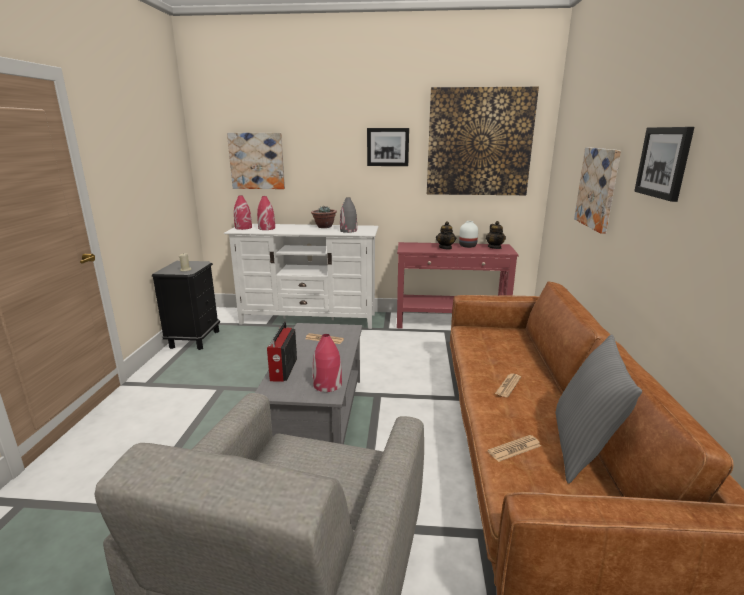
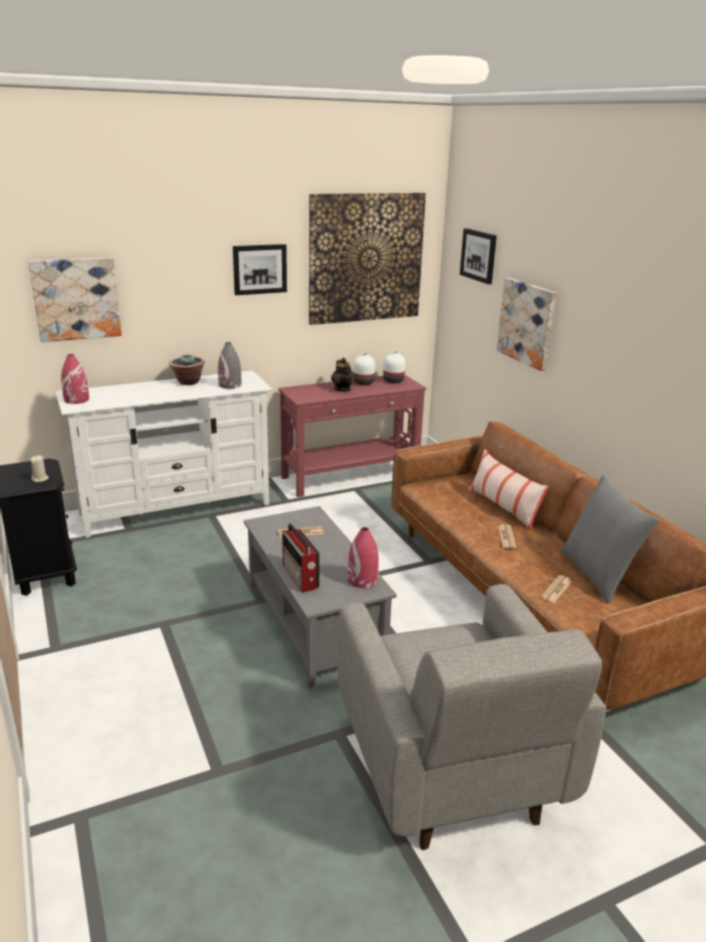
camera: 30 degrees left, 5 degrees up
(266, 228) = (113, 396): red vase -> none
(494, 247) = (393, 381): teapot -> white vase
(530, 361) = (503, 508): none -> pillow
(664, 162) = (612, 317): picture -> picture (479, 255)

